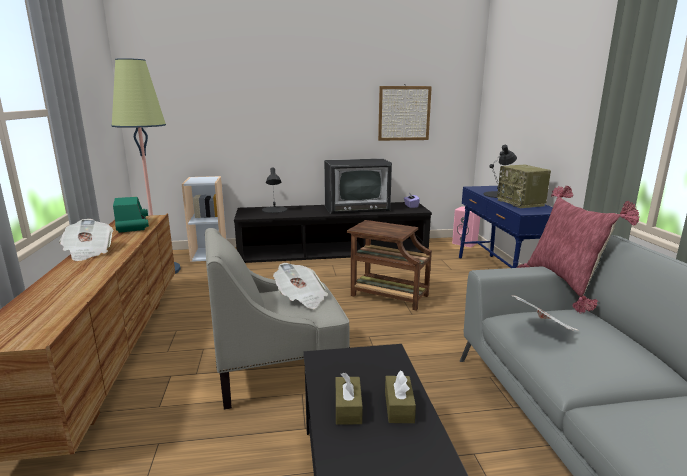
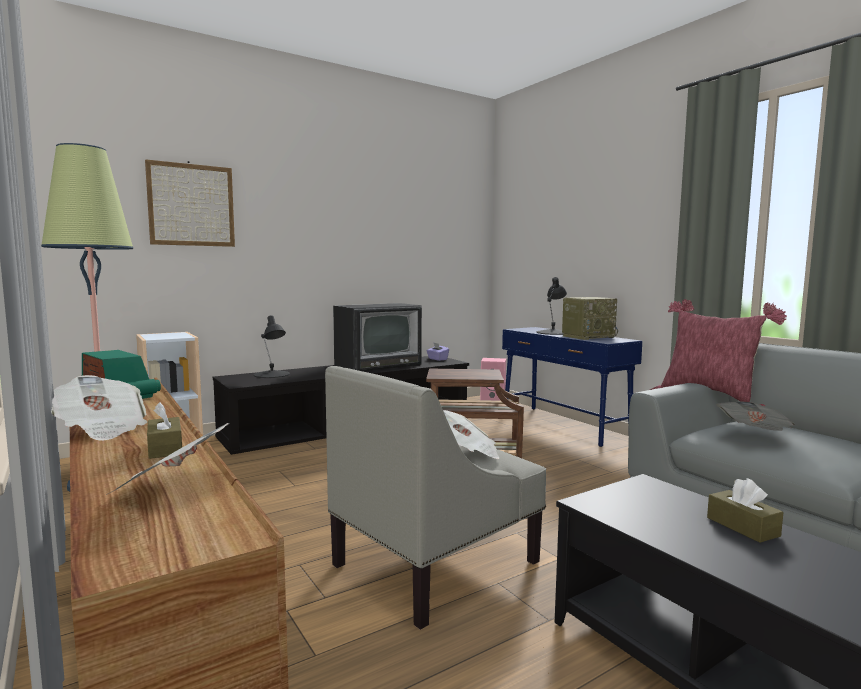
camera: 25 degrees left, 10 degrees down
(59, 300) = (172, 487): none -> newspaper
(348, 408) = (700, 540): brown tissue box -> brown tissue box (165, 448)
(404, 112) = (418, 249): picture -> picture (191, 203)
(521, 203) = (588, 336): radio -> radio turned 75 degrees counterclockwise

